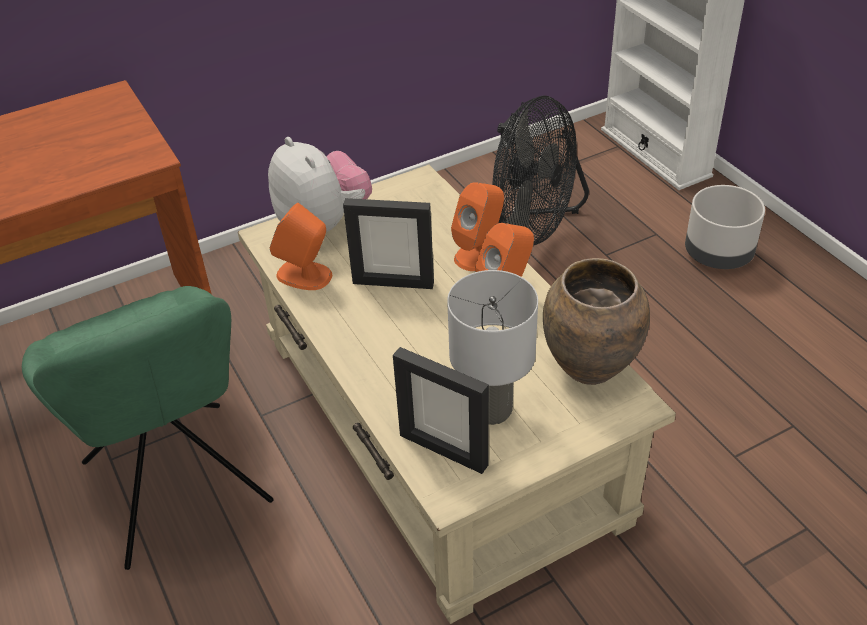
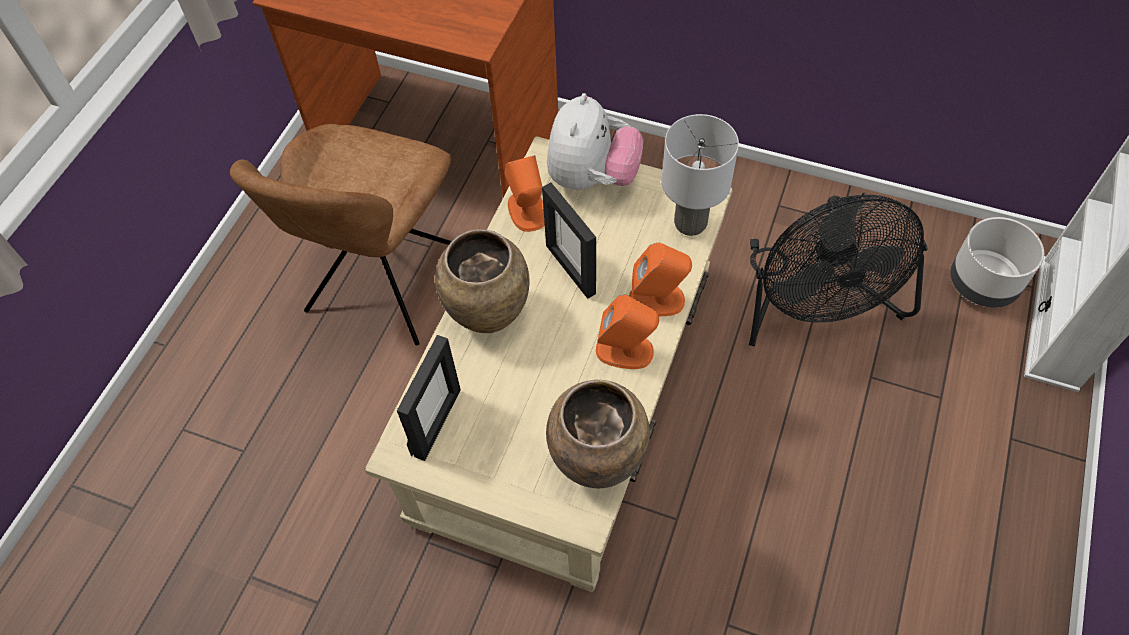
camera: 50 degrees right, 15 degrees up
(178, 488) = (384, 285): green chair -> brown chair
(377, 355) = (488, 316): none -> brown vase
(444, 448) = (436, 422): picture frame -> picture frame turned 150 degrees counterclockwise
(494, 411) = (497, 428): white table lamp -> white table lamp (691, 225)
(717, 255) = (965, 464): grey planter -> grey planter (982, 283)

